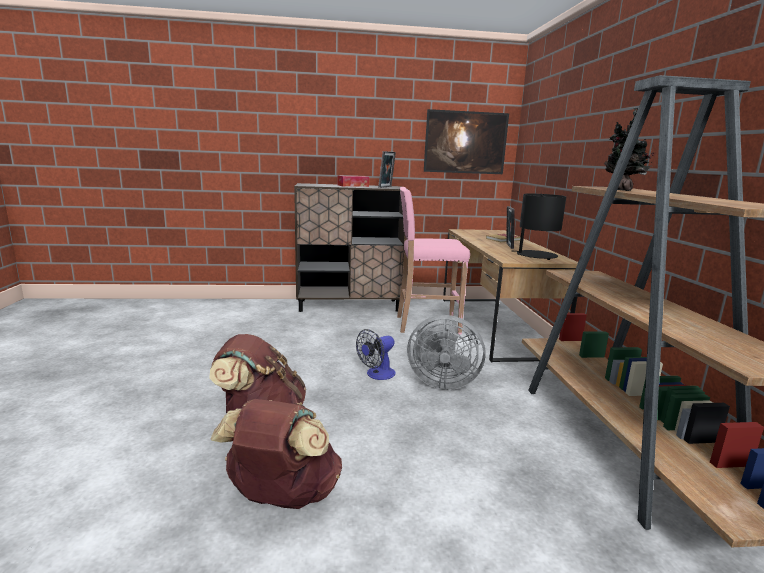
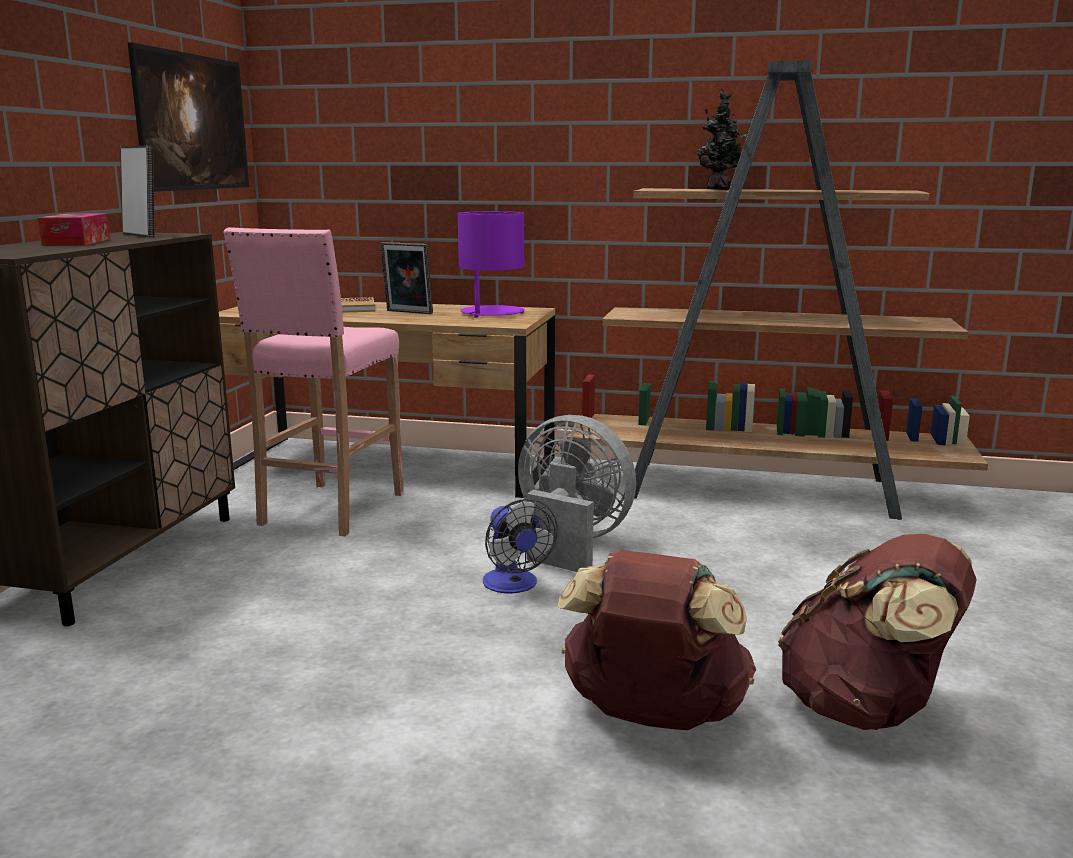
camera: 70 degrees left, 0 degrees up
(440, 382) = (570, 543): grey fan -> grey fan turned 90 degrees counterclockwise
(536, 255) = (491, 313): black table lamp -> purple table lamp

